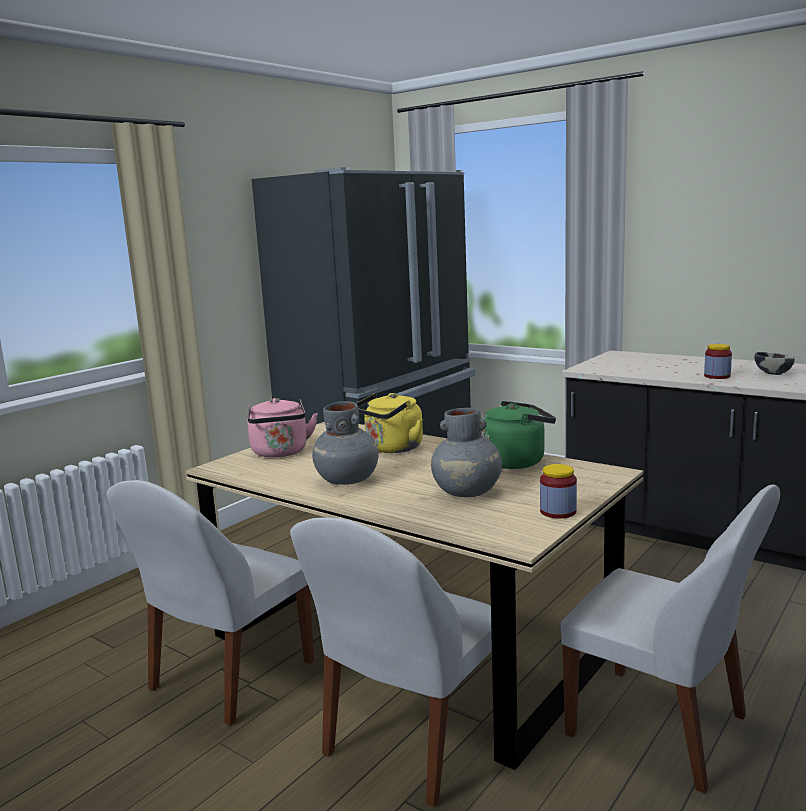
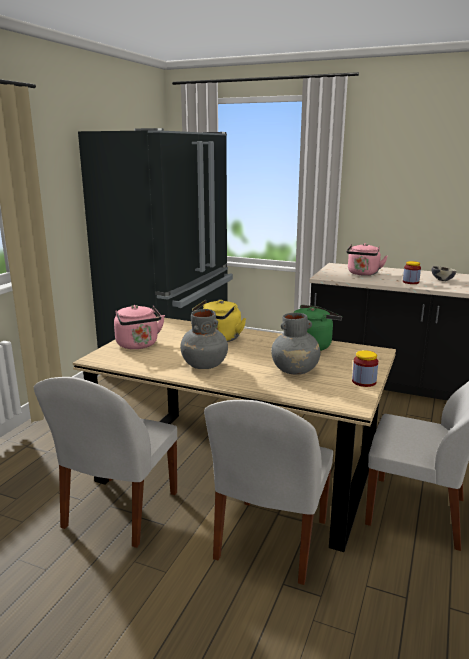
camera: 15 degrees left, 5 degrees up
(650, 365) = (363, 274): none -> pink kettle

